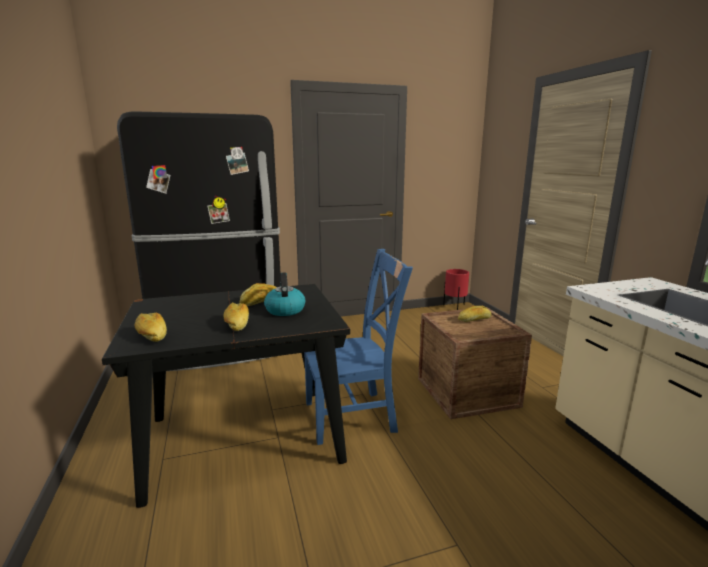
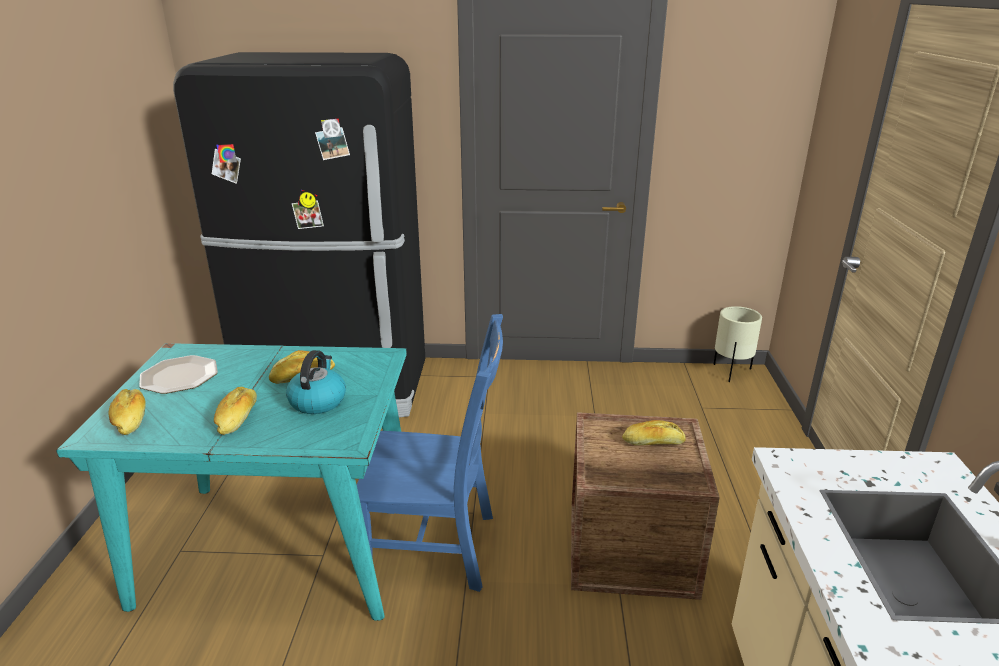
camera: 20 degrees right, 10 degrees up
(165, 312) = (179, 376): none -> plate
(242, 440) = (279, 547): black dining table -> turquoise dining table
(454, 307) = (730, 372): red planter -> beige planter

